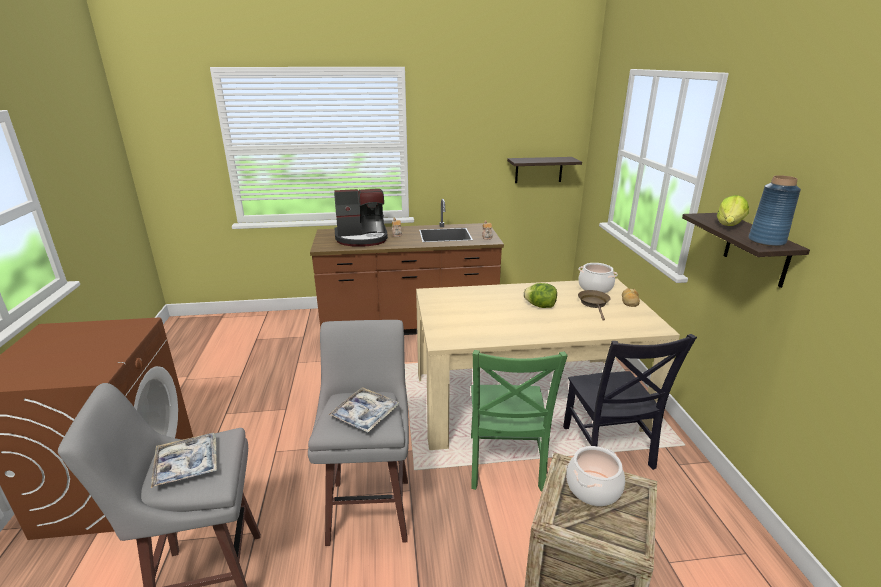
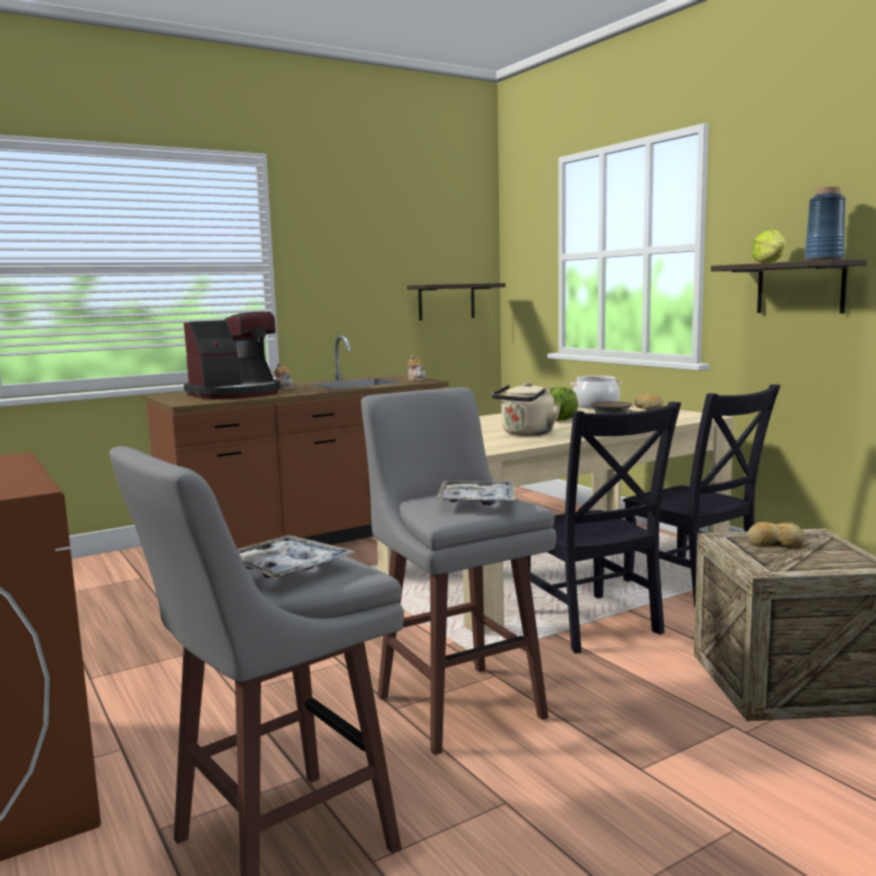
camera: 25 degrees left, 15 degrees down
(496, 323) = (526, 434): none -> beige kettle
(504, 465) = (591, 625): green chair -> black chair
(593, 488) = (774, 544): cooking pot -> bread

